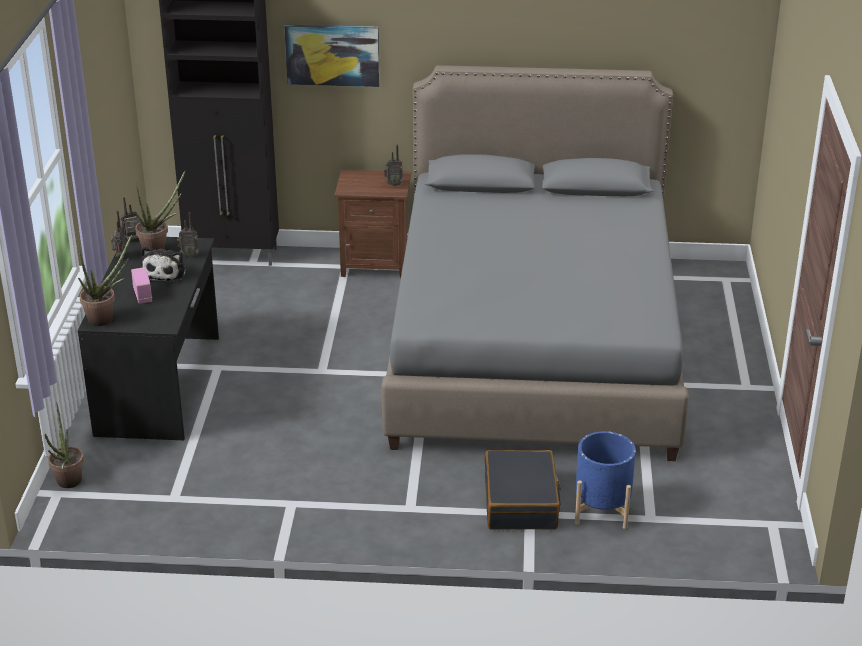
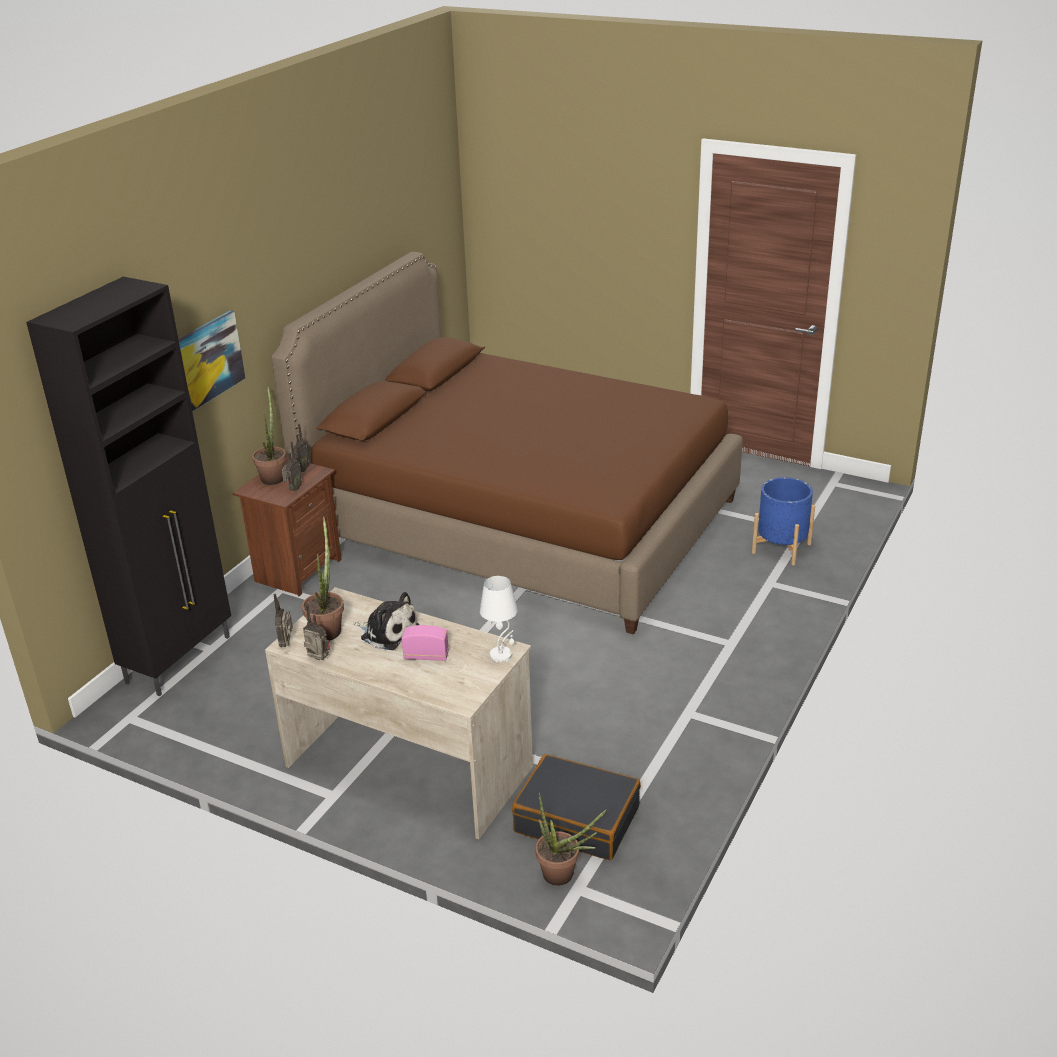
camera: 65 degrees left, 0 degrees up
(106, 318) = (459, 691): potted plant -> potted plant (273, 476)
(158, 324) = (501, 655): none -> white table lamp
(160, 385) = (410, 765): black desk -> beige desk
(189, 255) = (361, 609): radio -> radio (293, 489)
(521, 502) = (752, 583): black suitcase -> black suitcase (577, 819)
(533, 347) = (522, 520): grey bed -> brown bed

